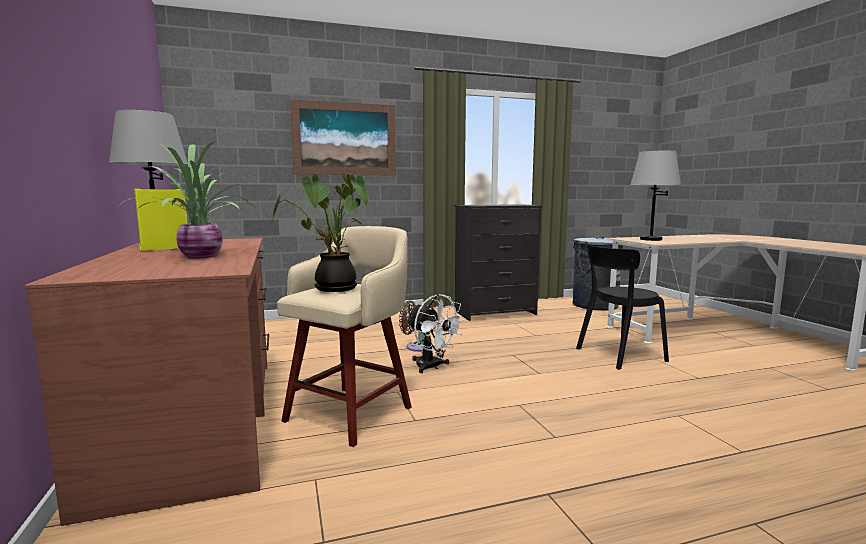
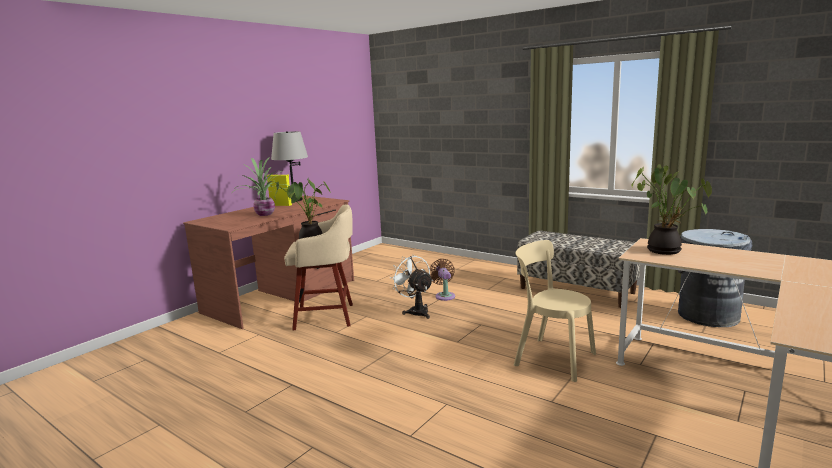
camera: 55 degrees right, 5 degrees up
(345, 139) = (473, 115): picture -> none
(432, 367) = (416, 311): white fan -> white fan turned 135 degrees clockwise
(496, 313) = (576, 290): black dresser -> bench
(617, 355) = (551, 358): black chair -> beige chair
(650, 239) = (666, 250): grey table lamp -> potted plant

